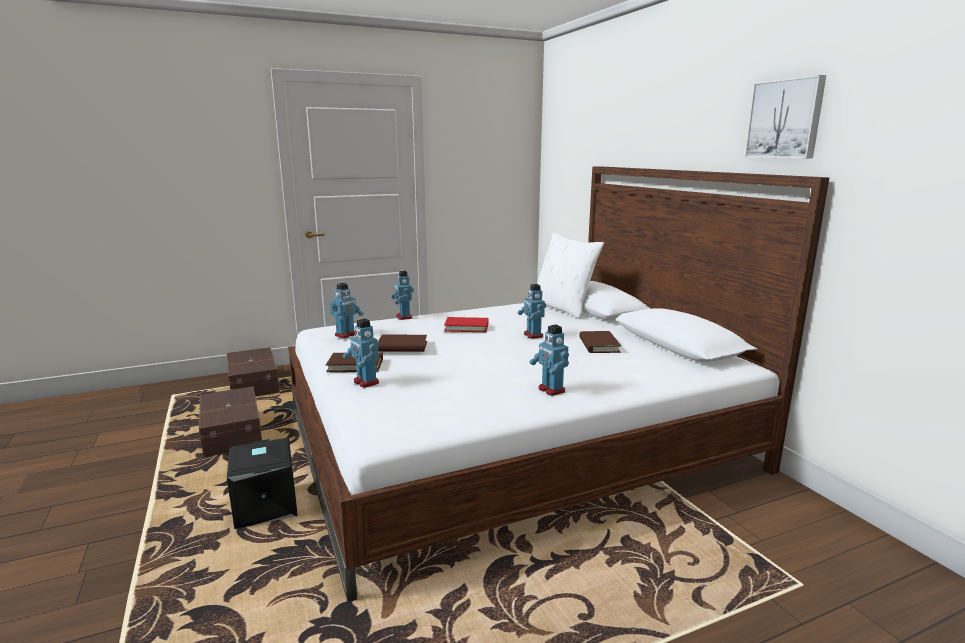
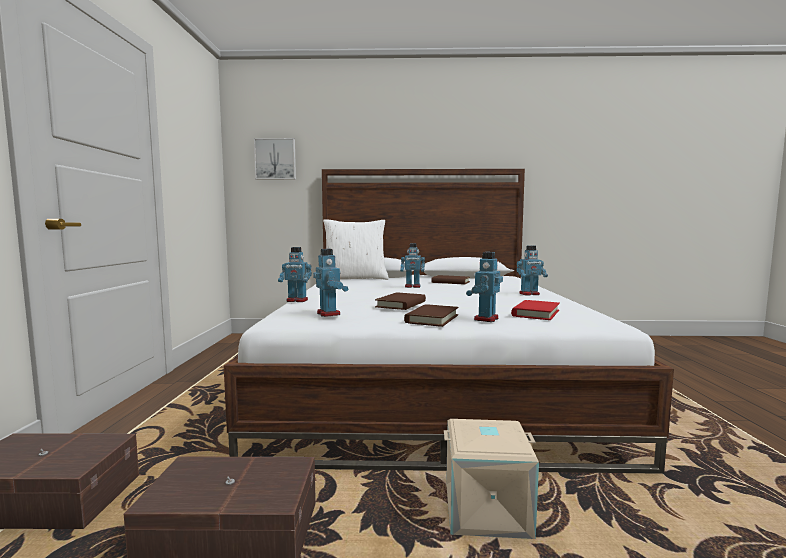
camera: 65 degrees left, 10 degrees down
(264, 507) = (486, 512): black storage box -> beige storage box
(365, 382) = (485, 319): toy robot -> toy robot turned 135 degrees clockwise
(466, 327) = (368, 292): red book -> red book (535, 313)
(785, 119) = (490, 140): picture -> picture (275, 159)

